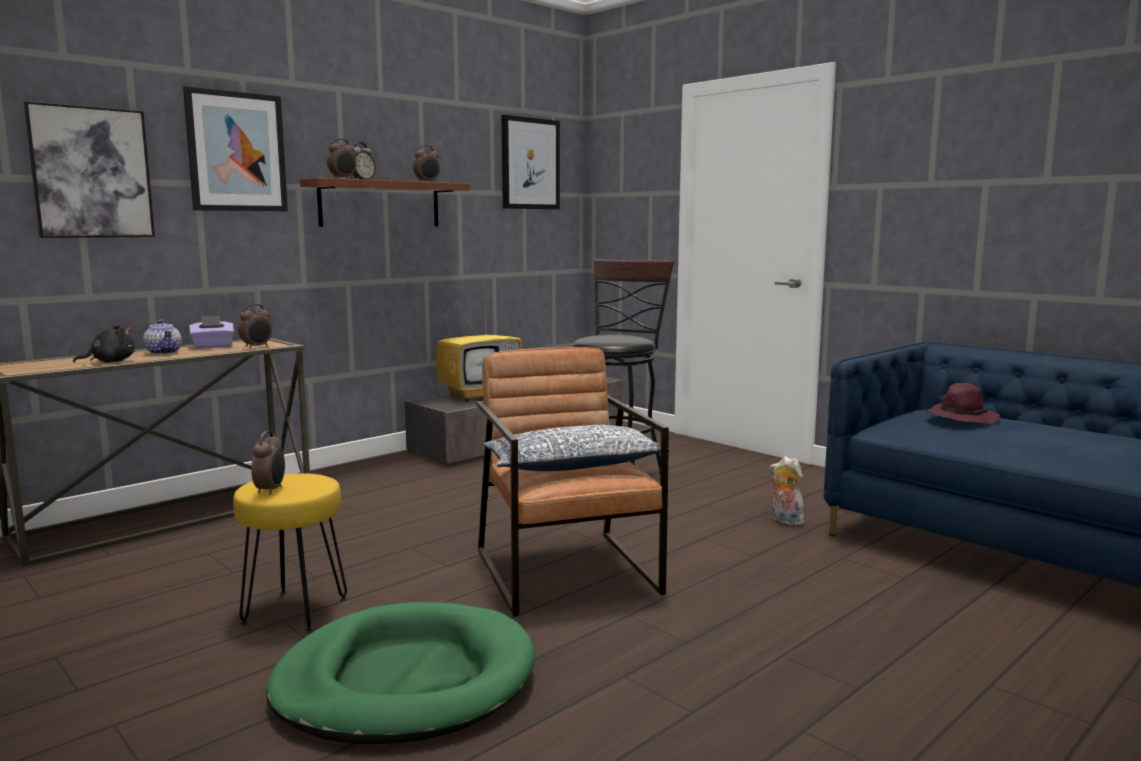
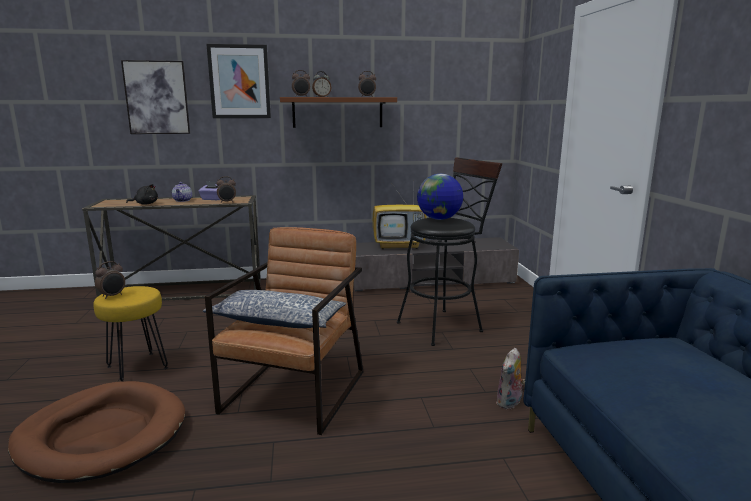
camera: 35 degrees right, 5 degrees up
(405, 681) = (102, 435): green dog bed -> brown dog bed
(530, 164) = (466, 79): picture -> none
(605, 336) = (439, 219): none -> globe
(784, 521) = (510, 403): plush toy -> plush toy turned 135 degrees counterclockwise
(961, 418) = (673, 361): purple hat -> none

